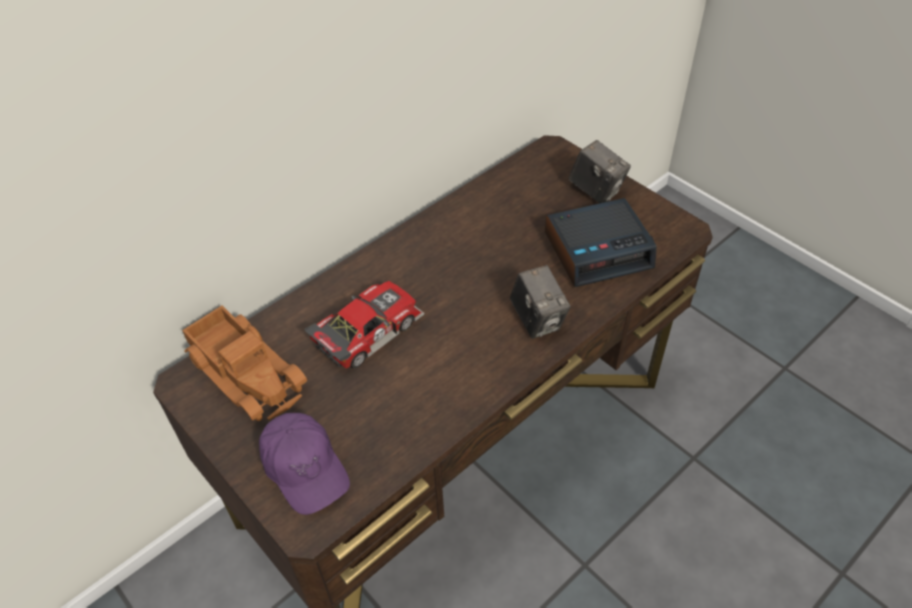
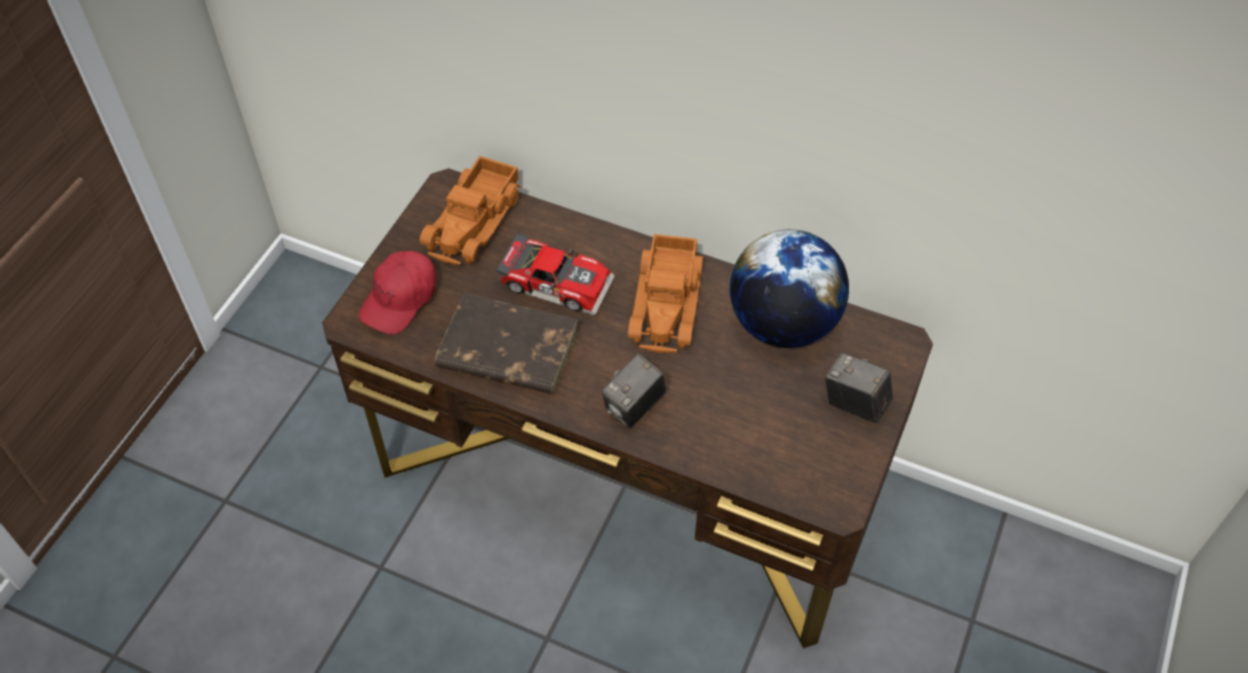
camera: 65 degrees right, 5 degrees up
(305, 467) = (400, 299): purple cap -> red cap
(423, 393) = (506, 349): none -> brown book
(438, 263) = (668, 303): none -> toy truck
(500, 203) = (783, 324): none -> globe
(596, 191) = (855, 404): camera -> camera turned 105 degrees clockwise
(598, 250) = (760, 432): alarm clock -> none

